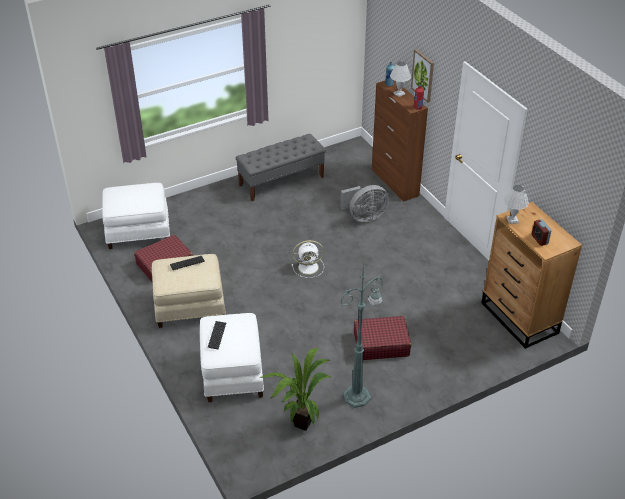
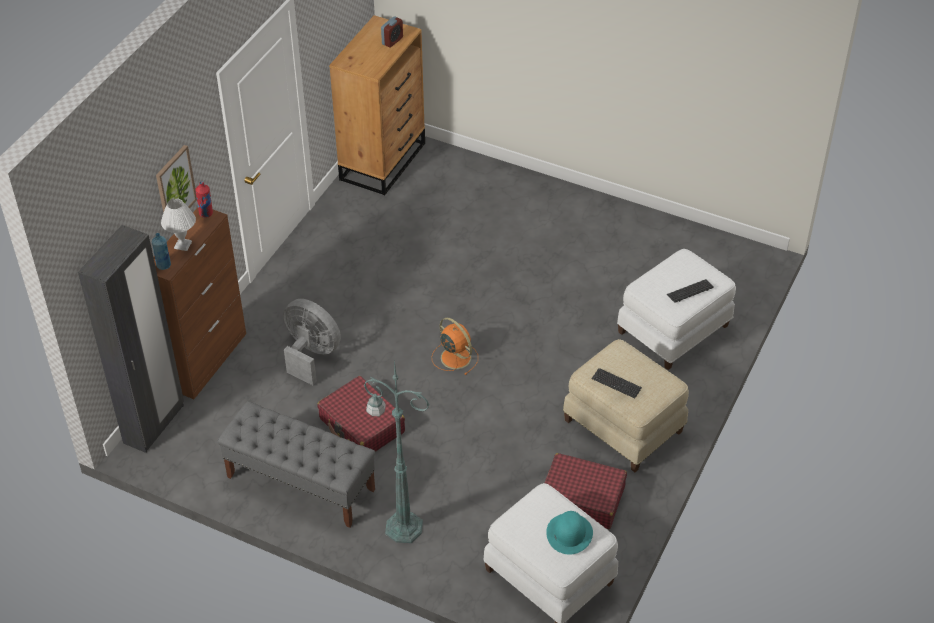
camera: 125 degrees left, 5 degrees up
(124, 200) = (569, 533): none -> turquoise hat
(299, 423) = (678, 248): potted plant -> none
(309, 267) = (454, 357): white fan -> orange fan
(358, 396) = (603, 225): green floor lamp -> green floor lamp (402, 527)
(366, 153) = (154, 424): none -> black wardrobe
(381, 344) = (519, 241): red suitcase -> red suitcase (362, 426)
(512, 220) = (377, 66): white table lamp -> none

